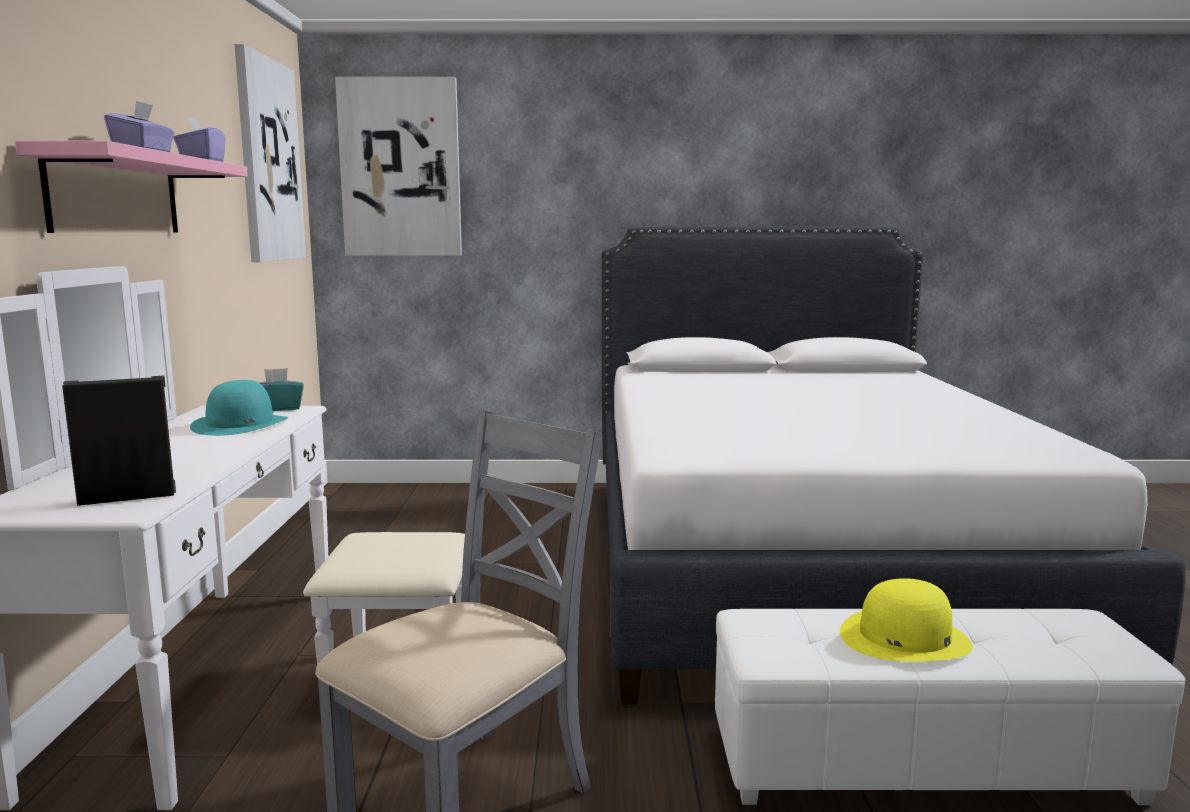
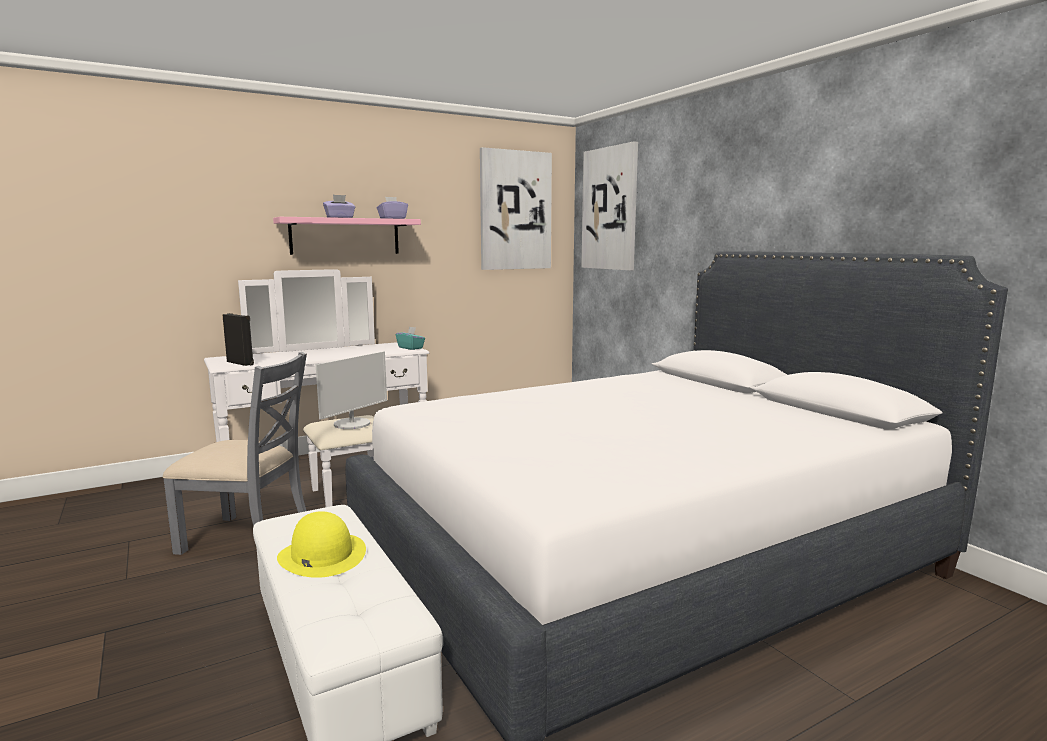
camera: 60 degrees right, 0 degrees up
(240, 424) = (371, 350): turquoise hat -> none
(407, 545) = (352, 424): none -> monitor

